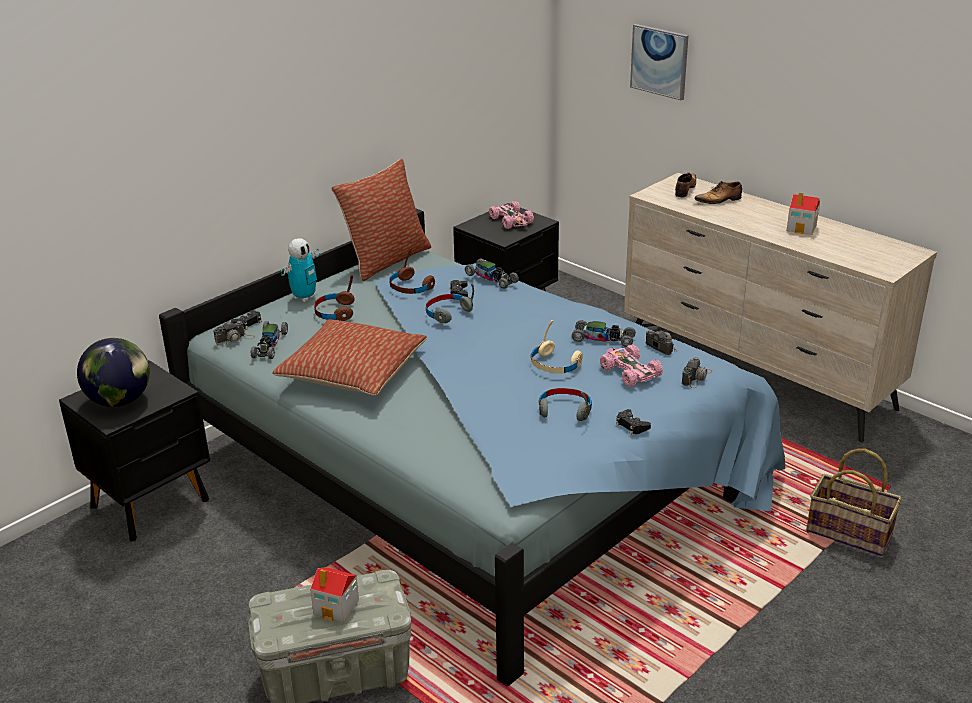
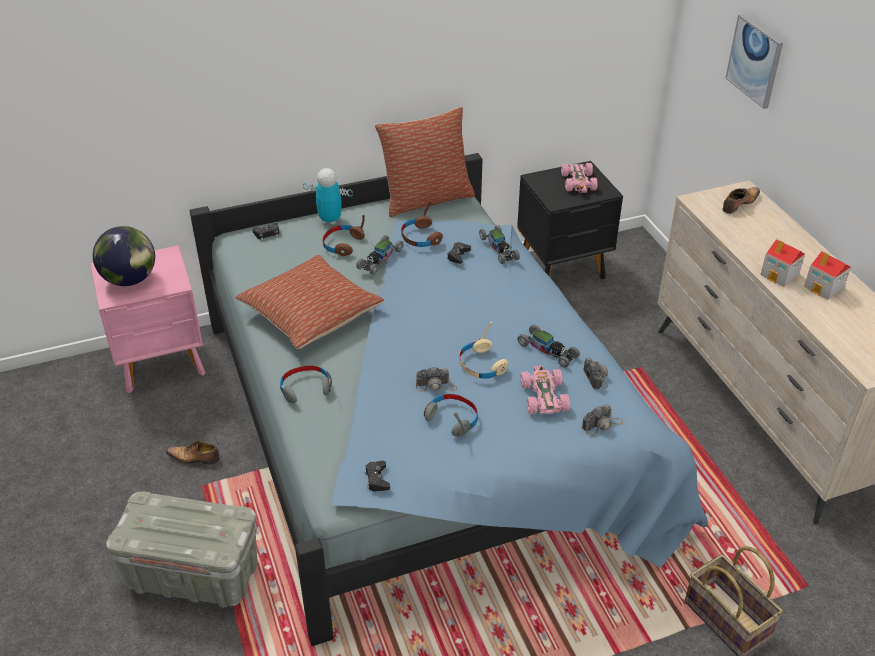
camera: 25 degrees right, 10 degrees up
(152, 503) = (162, 363): black nightstand -> pink nightstand
(234, 339) = (245, 248): camera -> camera (436, 386)
(269, 345) = (267, 262): toy car -> toy car (380, 259)
(304, 297) = (330, 220): toy robot -> toy robot turned 135 degrees counterclockwise
(337, 607) = (187, 529): toy house -> toy house (780, 275)
(447, 313) = (432, 275): grey headphones -> grey headphones (305, 388)
(631, 425) = (499, 458): black game controller -> black game controller (377, 479)
(719, 200) = (763, 227): shoe -> shoe (194, 458)

